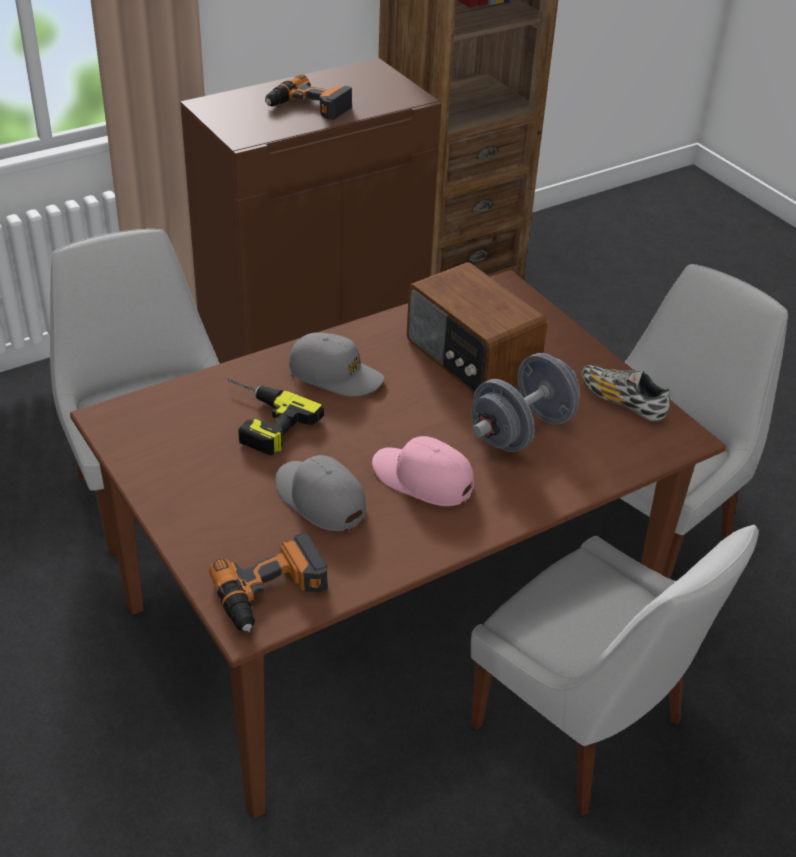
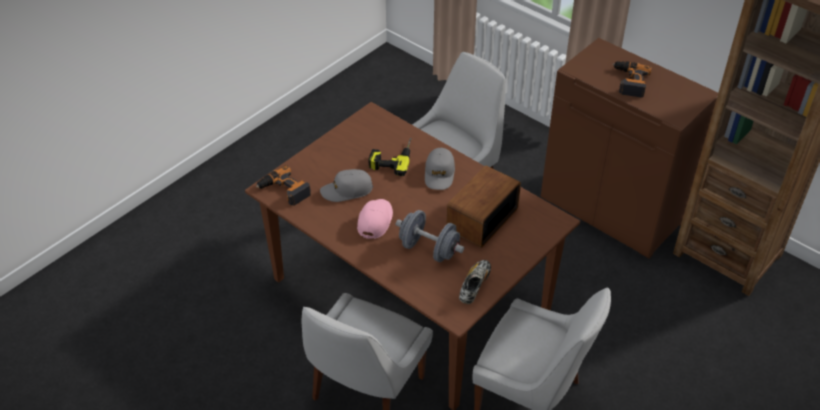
camera: 75 degrees right, 5 degrees up
(320, 499) = (347, 190): grey cap -> grey cap turned 135 degrees counterclockwise

